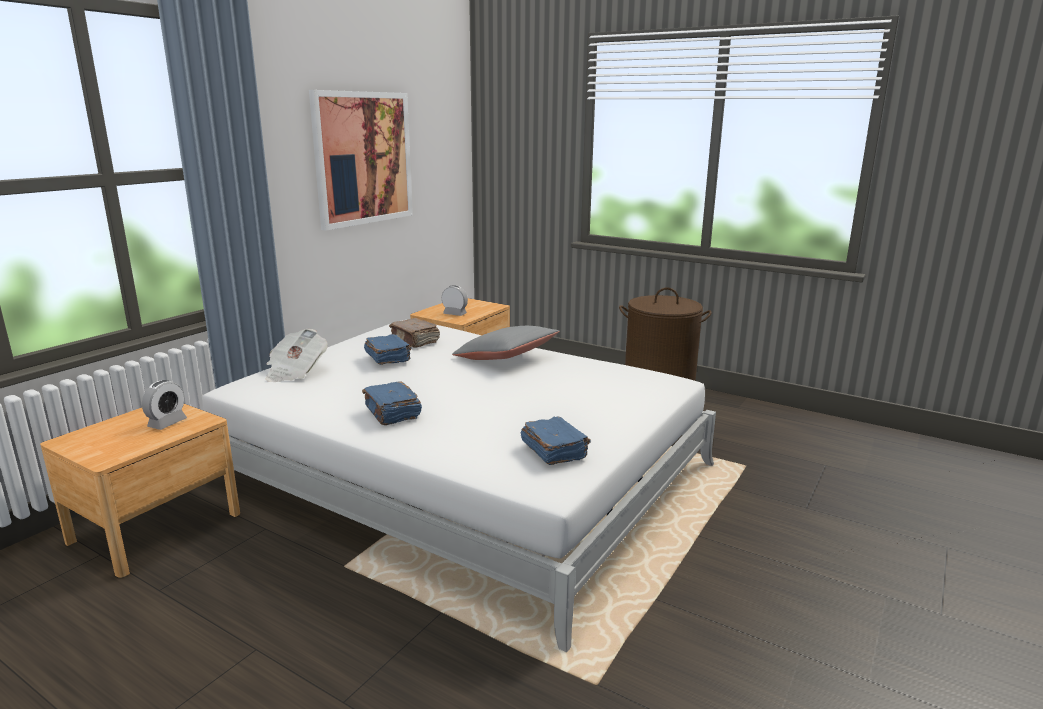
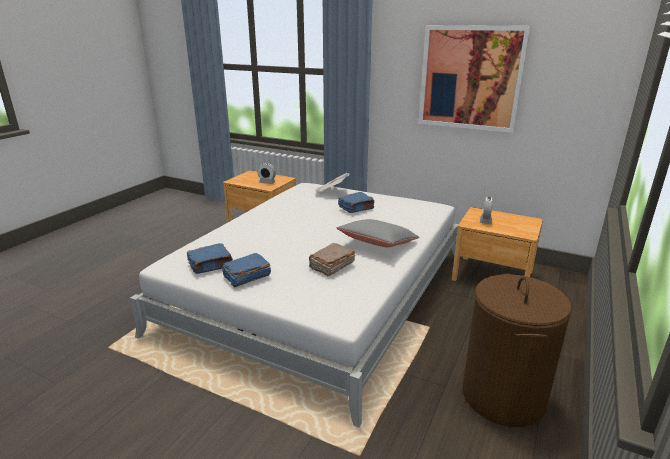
camera: 85 degrees right, 5 degrees up
(392, 413) = (269, 219): blue book -> blue book (246, 277)
(415, 340) = (393, 211): brown book -> brown book (331, 266)

